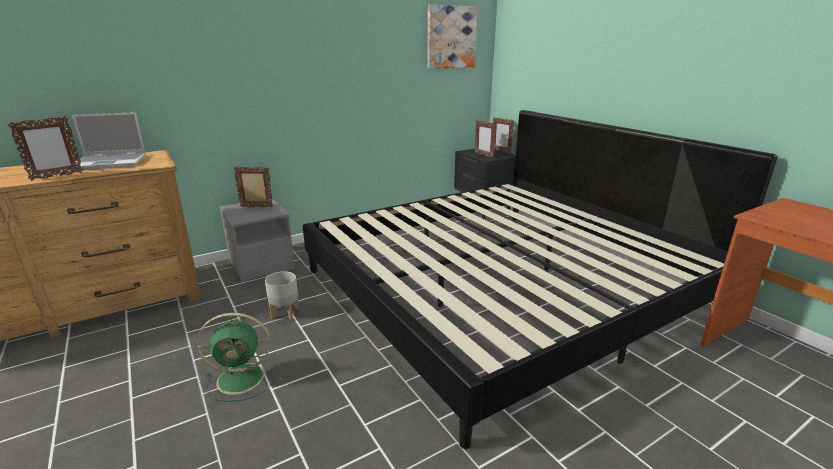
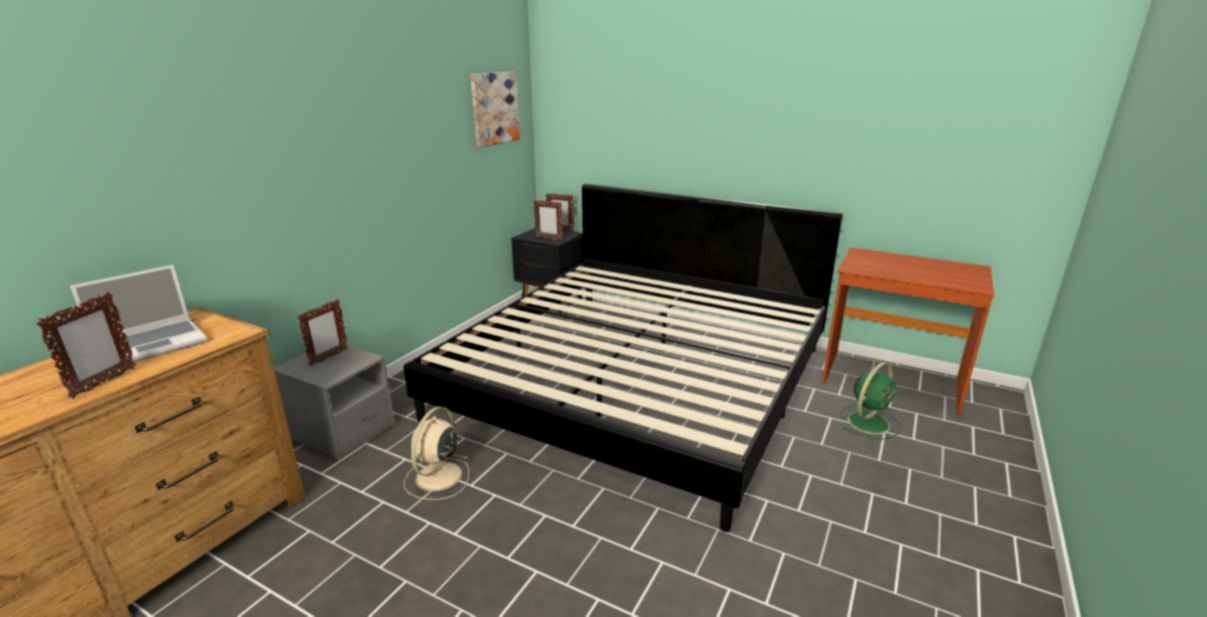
camera: 30 degrees left, 0 degrees up
(243, 378) = (463, 560): green fan -> green fan (869, 422)
(257, 207) = (329, 357): picture frame -> picture frame turned 150 degrees clockwise
(285, 313) = (437, 477): grey planter -> beige fan

